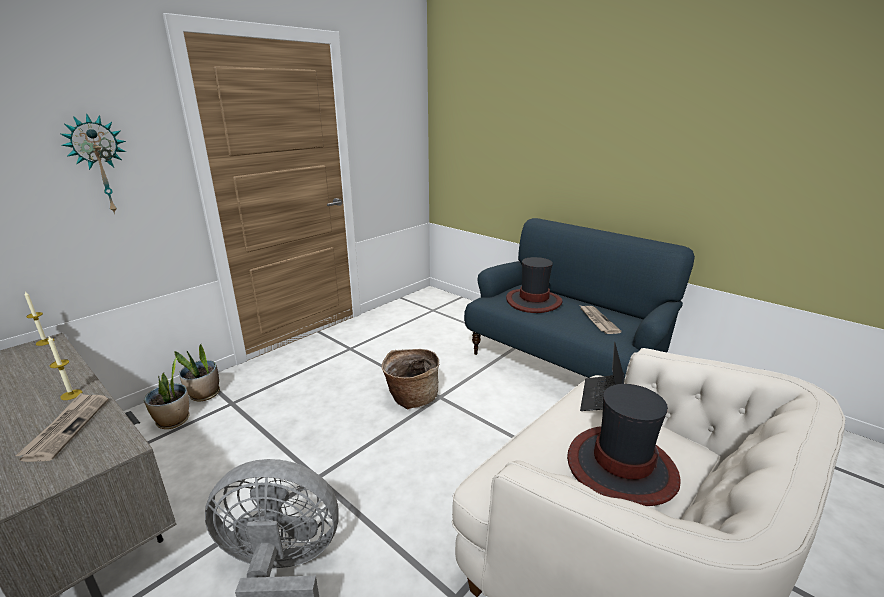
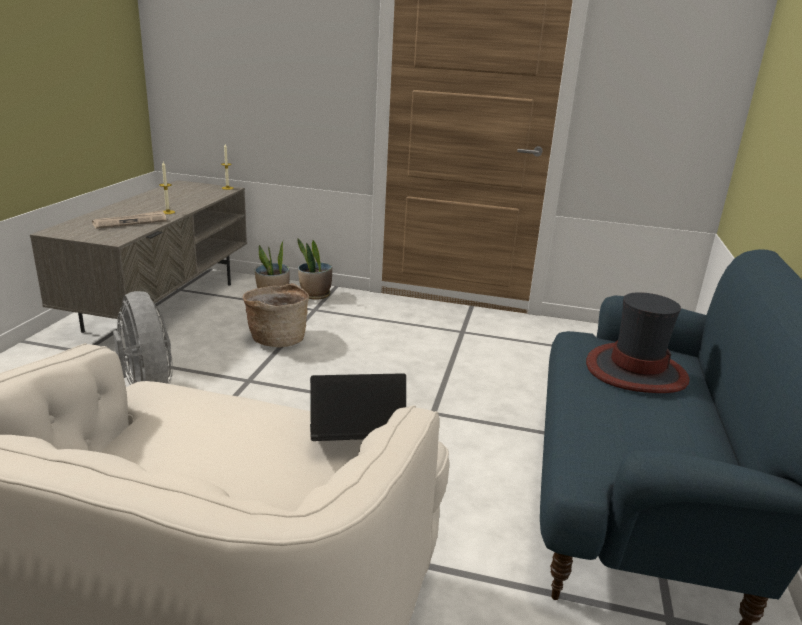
camera: 60 degrees right, 0 degrees up
(99, 165) = (300, 56): wall clock -> none
(411, 397) = (412, 394): basket -> basket (277, 339)
(597, 320) = (653, 437): newspaper -> none
(621, 467) = (200, 463): hat -> none

